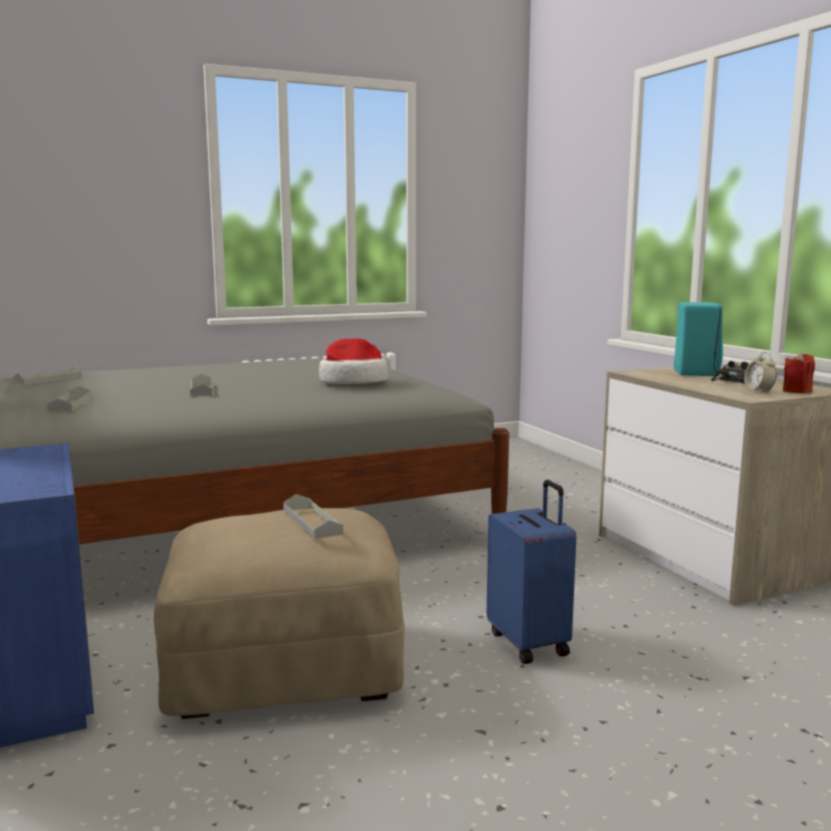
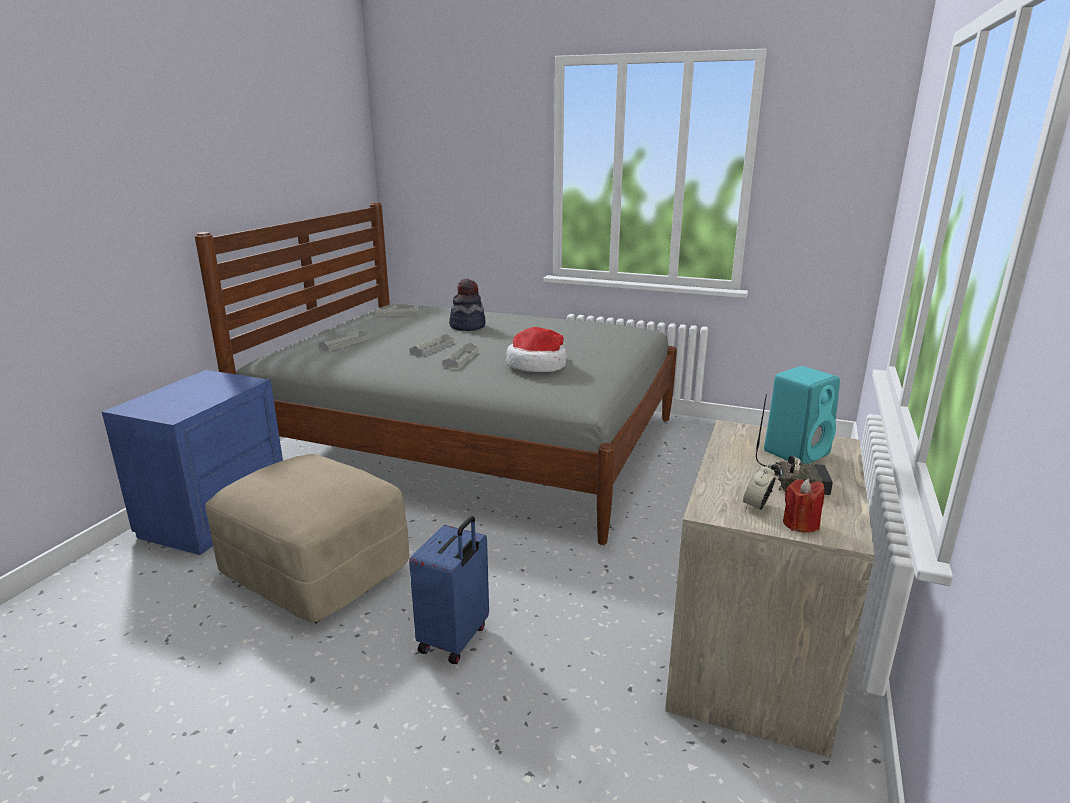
camera: 45 degrees right, 10 degrees up
(182, 374) = (467, 326): none -> hat
(312, 522) = (314, 483): grey tray -> grey tray (461, 358)

